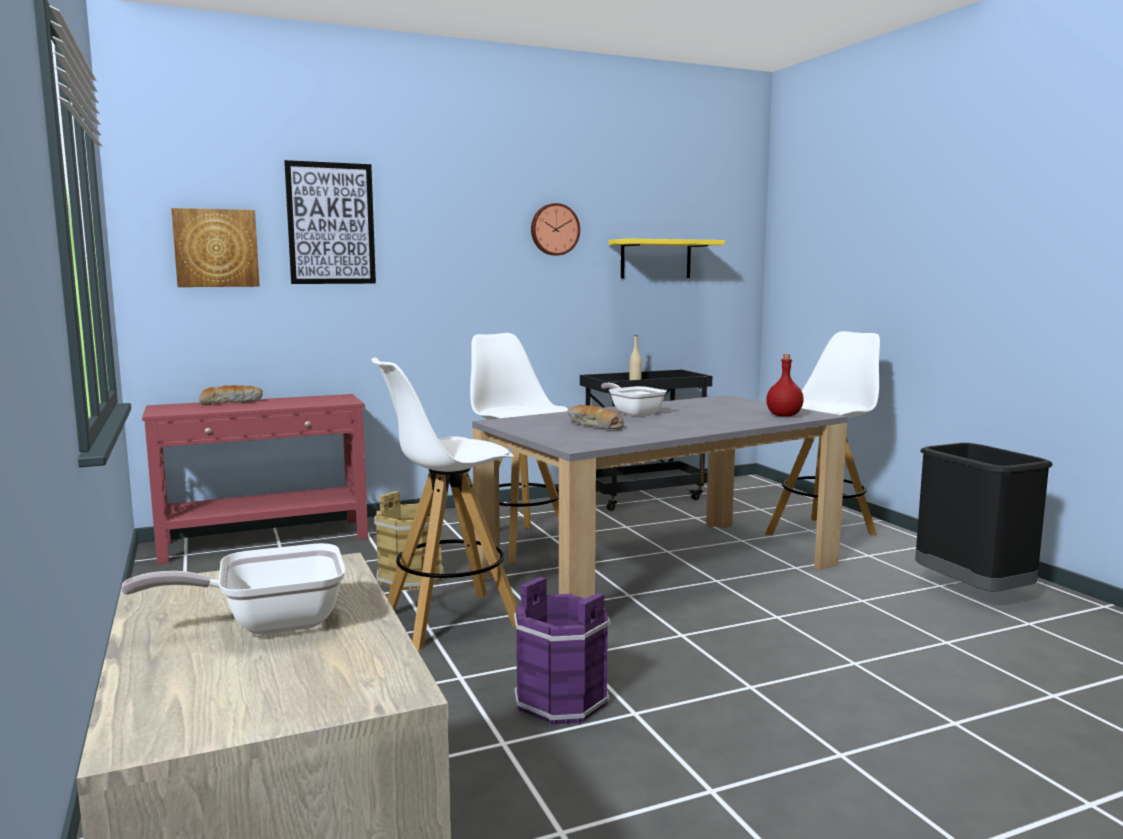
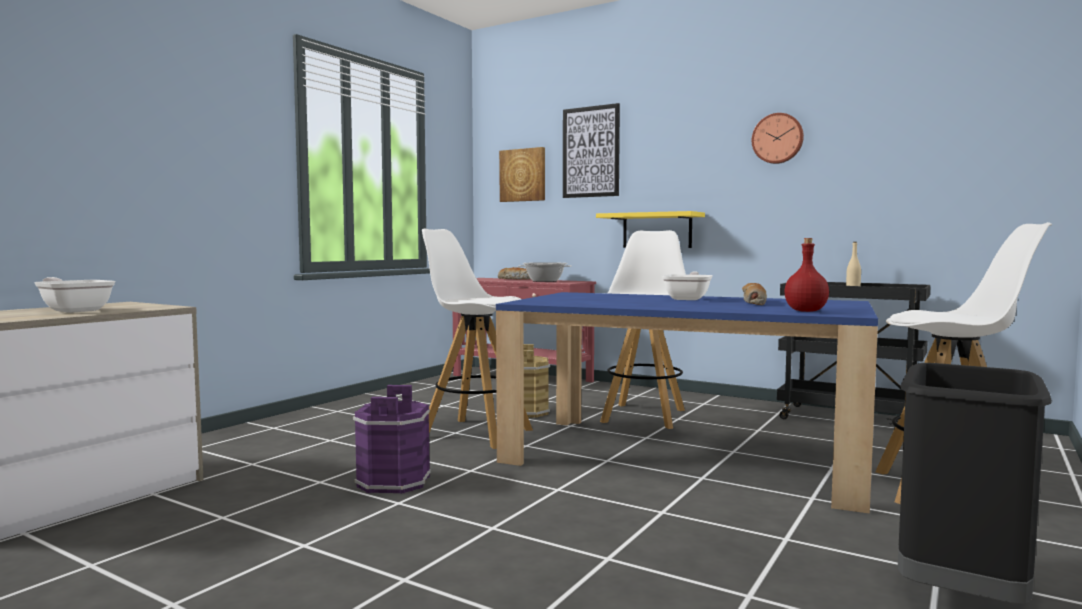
camera: 55 degrees right, 5 degrees down
(298, 401) = (545, 281): none -> cooking pot
(593, 426) = (607, 299): bread -> bread (753, 302)
(655, 259) = (902, 159): yellow shelf -> yellow shelf (657, 230)
(658, 569) = (684, 457): grey dining table -> blue dining table

